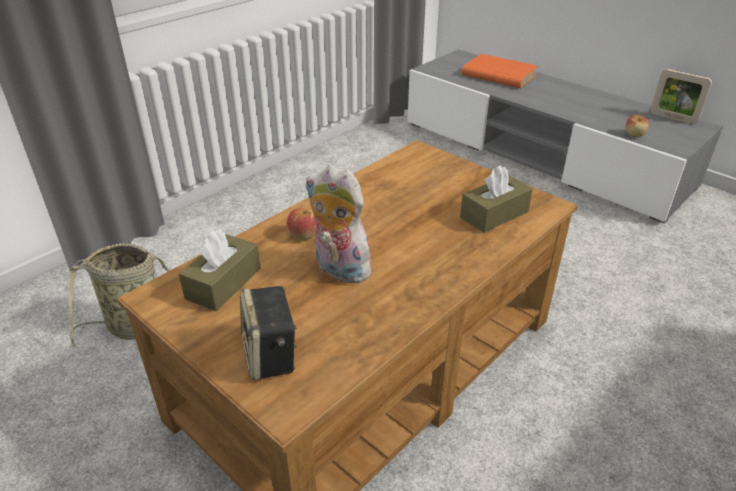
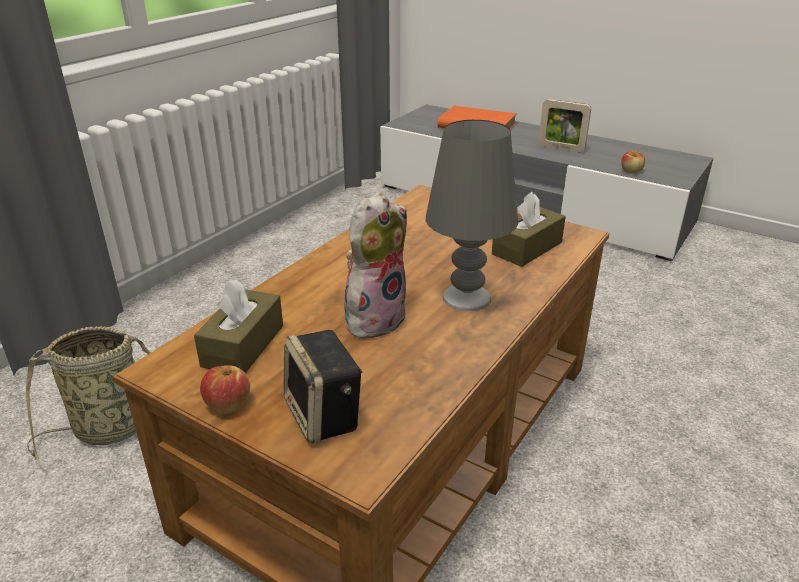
camera: 10 degrees left, 5 degrees down
(303, 234) = (323, 286): apple -> apple (228, 404)
(338, 270) = (374, 318): plush toy -> plush toy turned 105 degrees clockwise
(424, 259) = (467, 298): none -> grey table lamp
(673, 118) = (663, 153): picture frame -> picture frame (561, 148)

